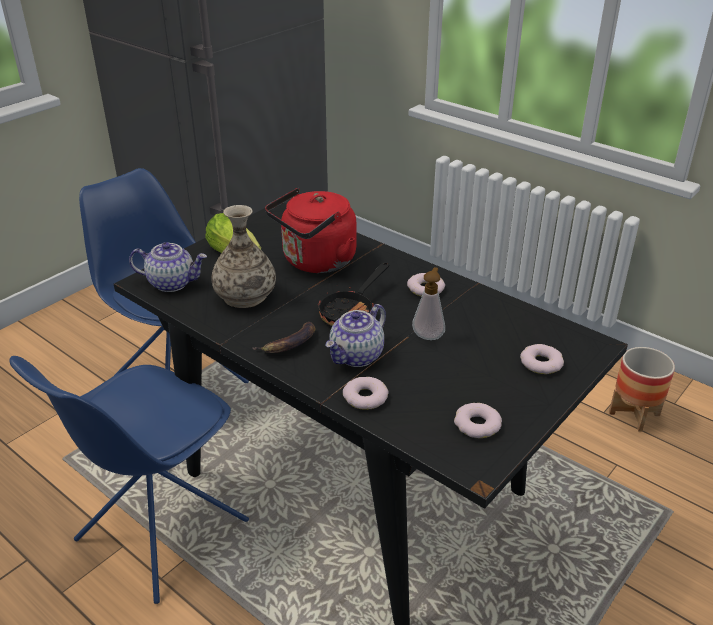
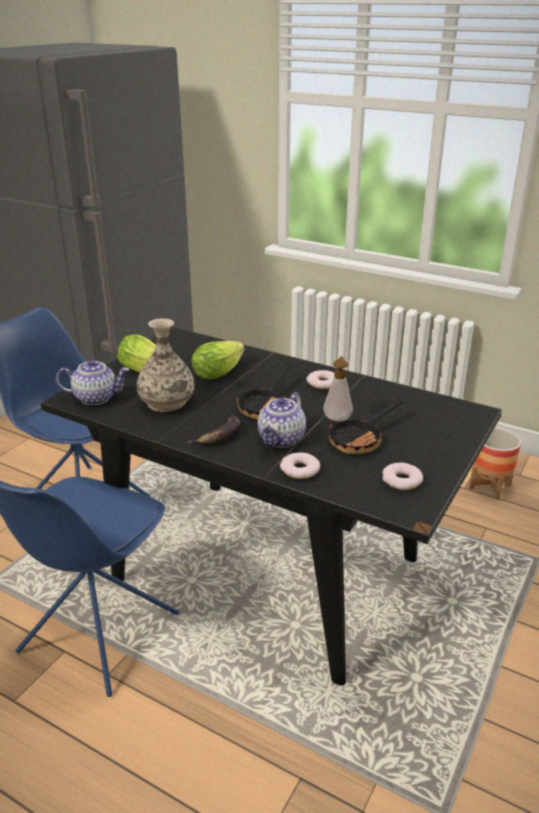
camera: 10 degrees left, 5 degrees down
(316, 262) = (221, 371): red kettle -> lettuce
(446, 366) = (360, 439): none -> frying pan
(541, 363) = (437, 429): donut -> none

